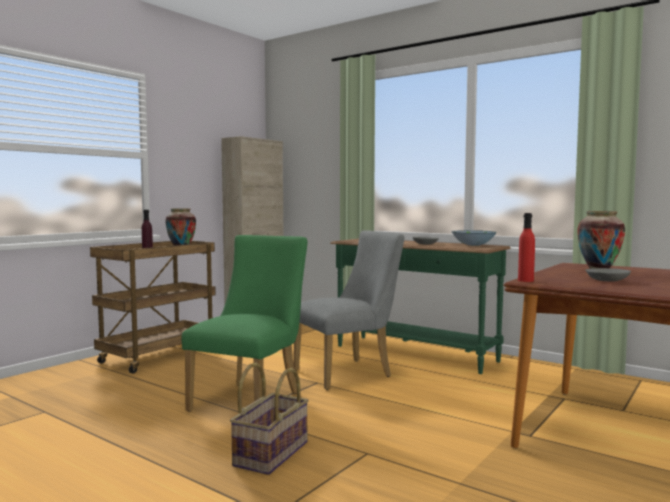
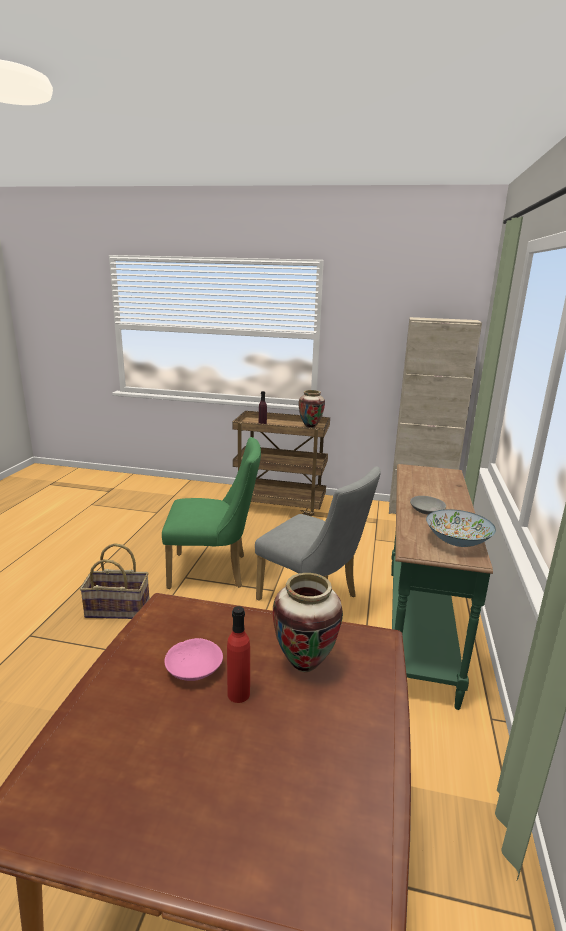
camera: 65 degrees right, 15 degrees up
(525, 280) = (169, 604): red bottle -> red bottle (238, 694)
(606, 280) = (194, 668): grey bowl -> pink bowl

